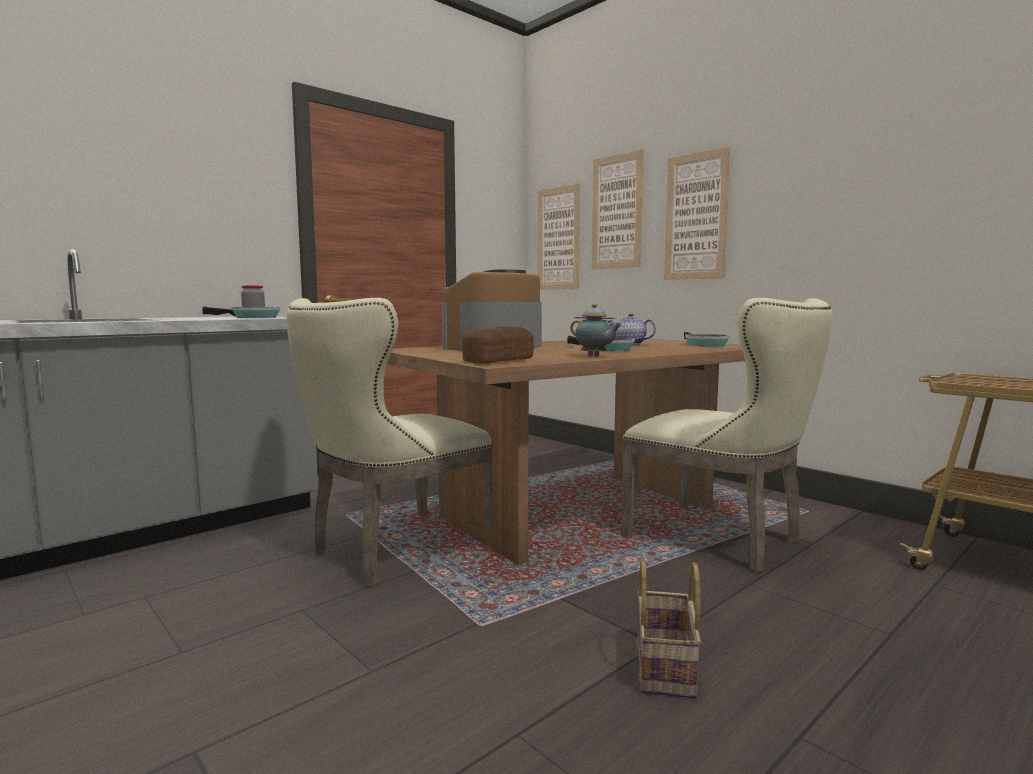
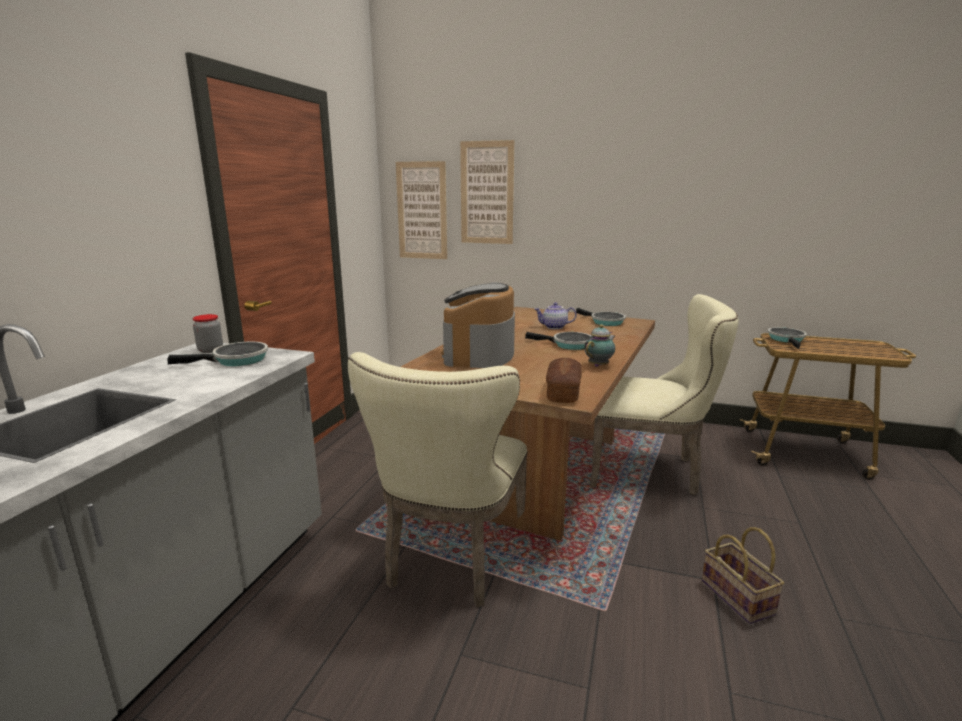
camera: 30 degrees left, 10 degrees up
(595, 356) = (599, 365): teapot -> teapot turned 60 degrees counterclockwise
(696, 217) = (565, 206): picture -> none
(983, 377) = (787, 340): none -> frying pan

